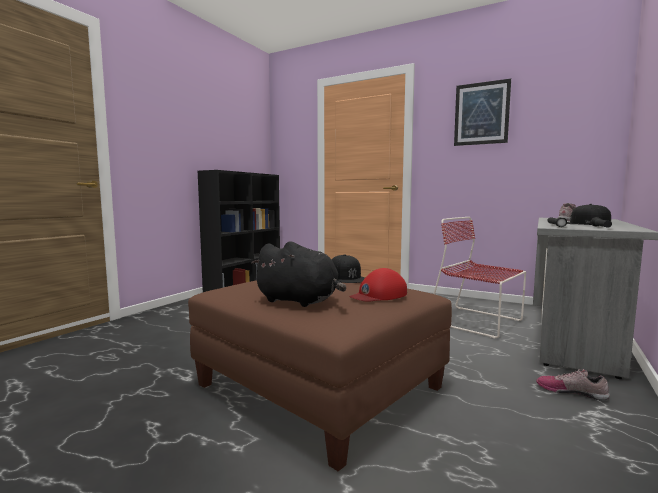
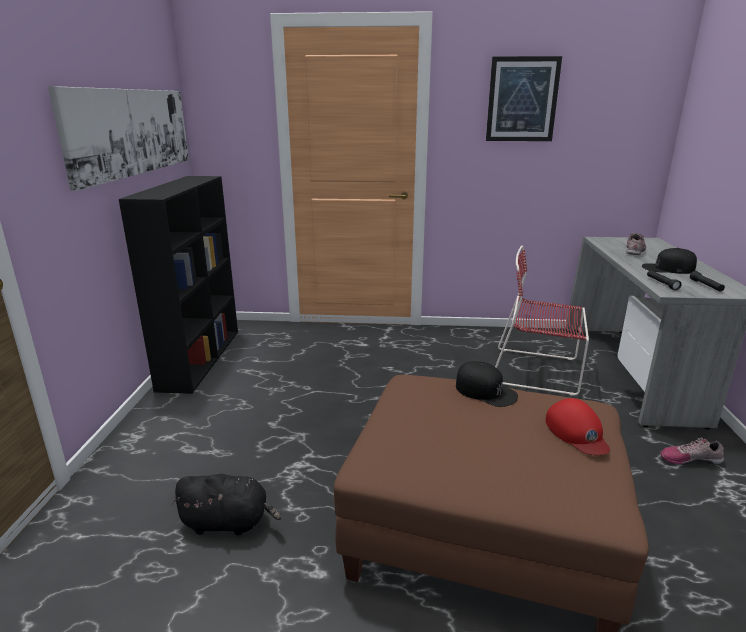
camera: 25 degrees left, 15 degrees up
(219, 140) = (132, 132): none -> picture
(300, 301) = (513, 469): black plush toy -> black plush toy (229, 522)
(378, 295) = (577, 433): red cap -> red cap turned 45 degrees counterclockwise

